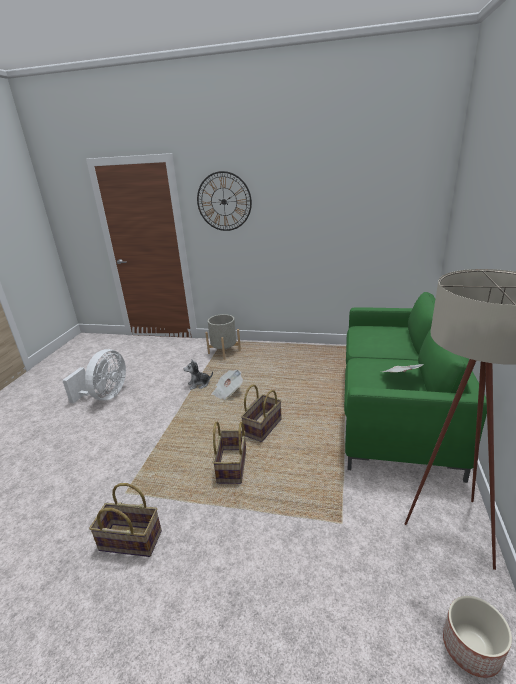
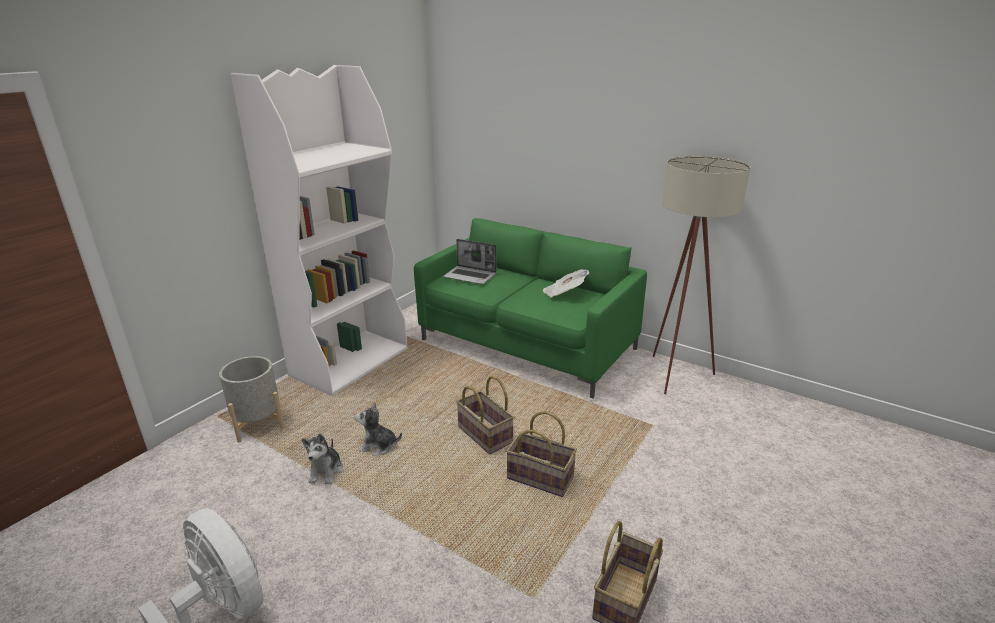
camera: 70 degrees left, 0 degrees up
(224, 201) = (175, 160): wall clock -> none
(227, 392) = (378, 446): newspaper -> plush toy
(299, 353) = (350, 361): none -> white bookcase
(380, 333) = (471, 276): none -> laptop
(472, 648) = (769, 408): planter -> none

